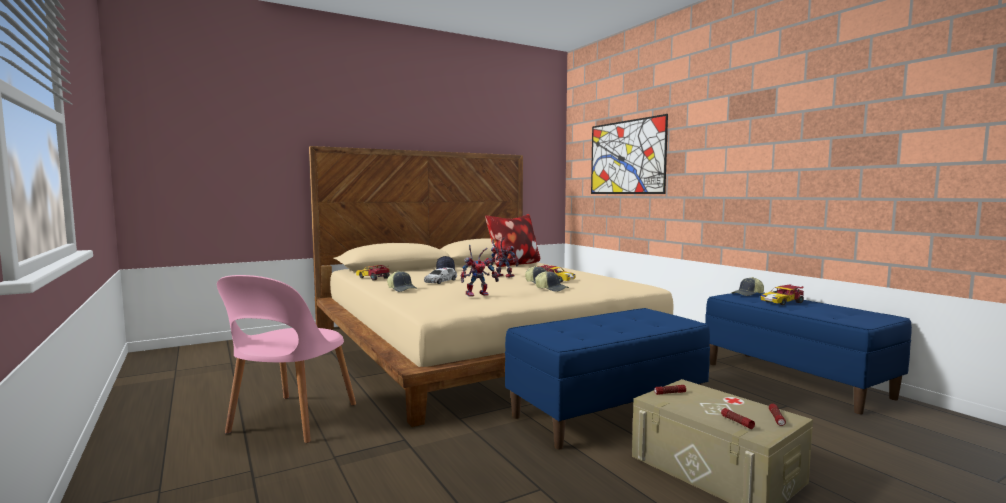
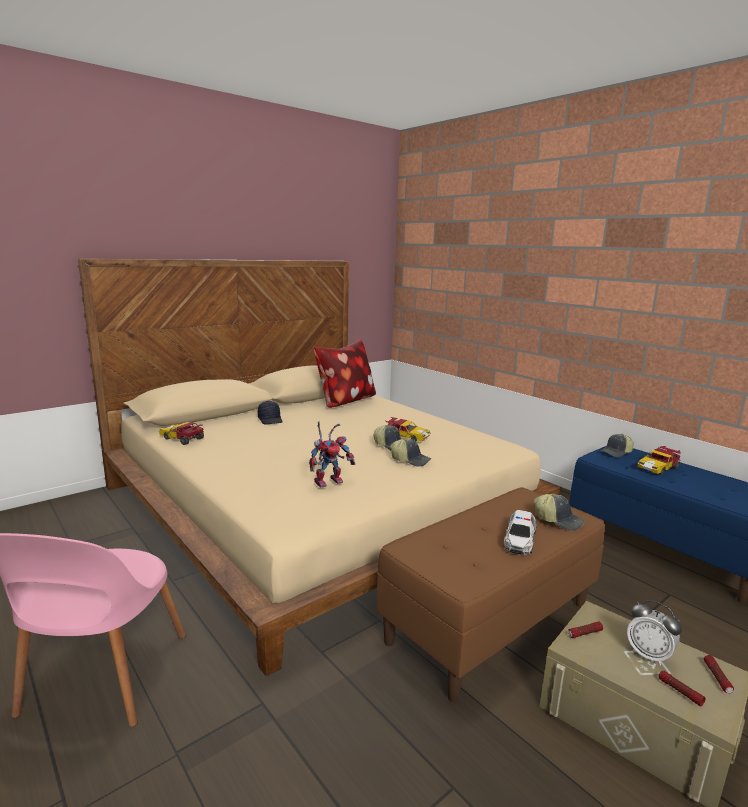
camera: 10 degrees left, 10 degrees up
(402, 289) = (228, 469): cap -> cap (558, 520)
(440, 281) = (271, 446): toy car -> toy car (519, 539)
(502, 276) = (342, 432): toy robot -> none
(607, 411) = (489, 621): blue bench -> brown bench
(626, 157) = (472, 272): picture -> none
(721, 405) = (648, 655): none -> alarm clock

